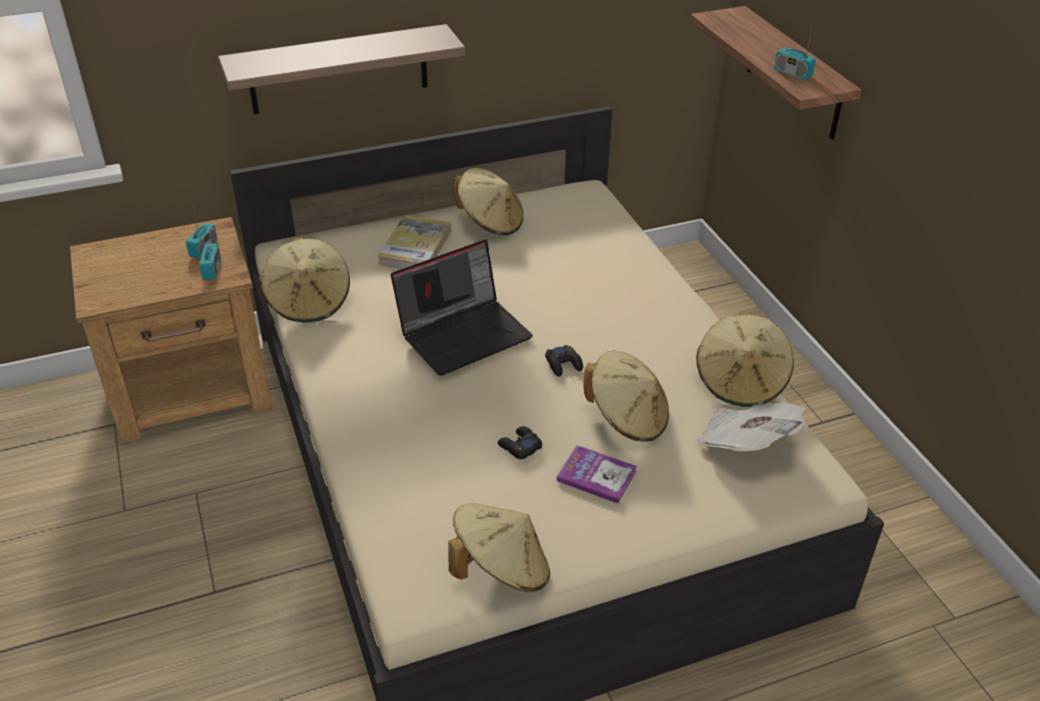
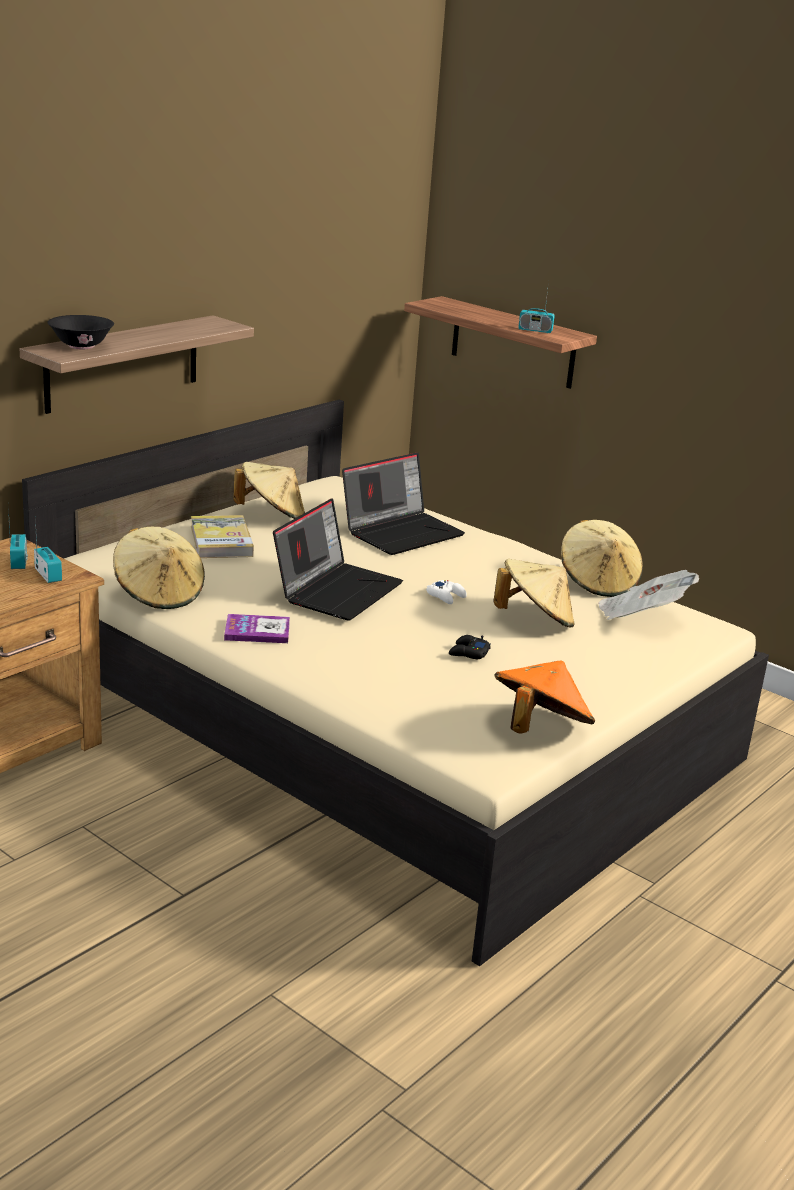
camera: 30 degrees left, 15 degrees down
(272, 59) = (81, 346): none -> black bowl
(501, 569) = (539, 728): beige hat -> orange hat
(563, 364) = (446, 596): black game controller -> white game controller
(595, 268) = (402, 532): none -> laptop
(596, 475) = (550, 658): book -> book (257, 631)

